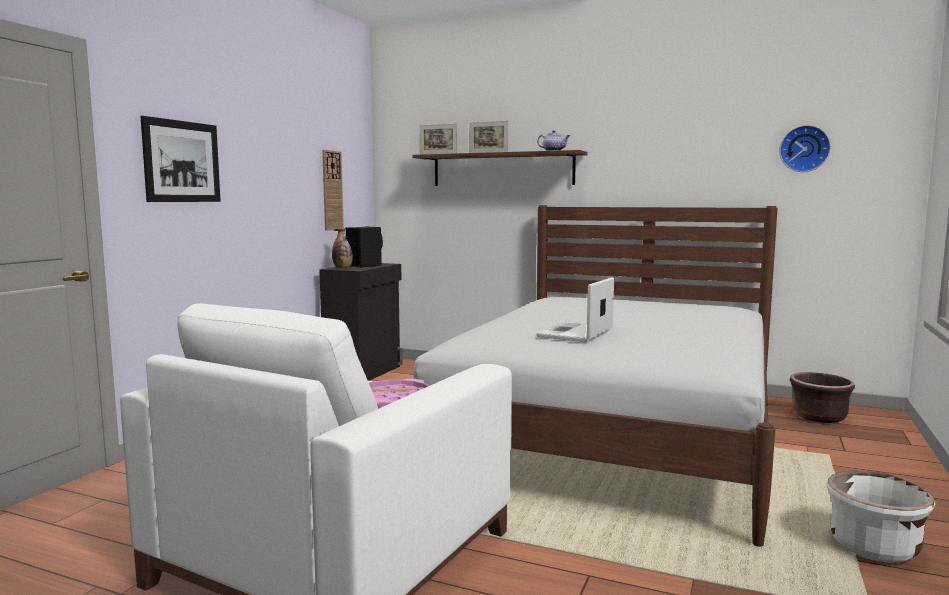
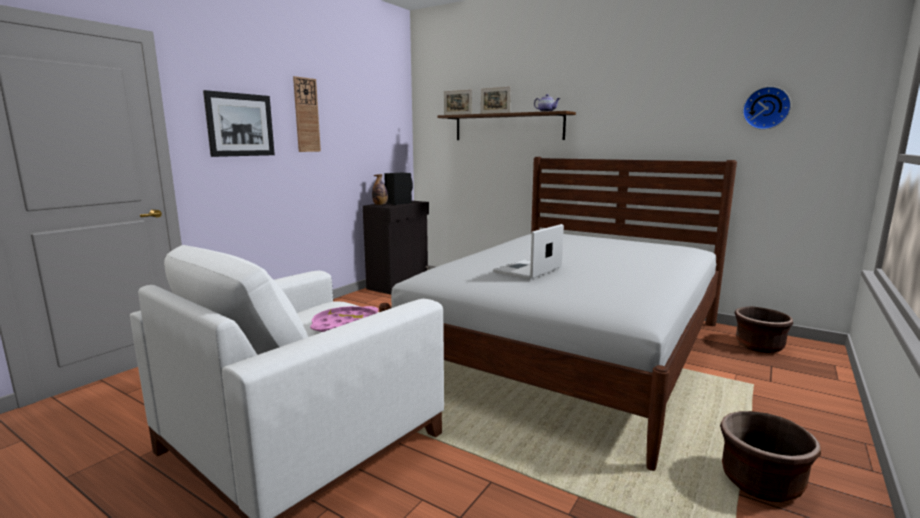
camera: 10 degrees right, 5 degrees up
(332, 190) = (374, 144): wall clock -> wall clock (306, 115)
(874, 547) = (761, 482): white planter -> brown planter

